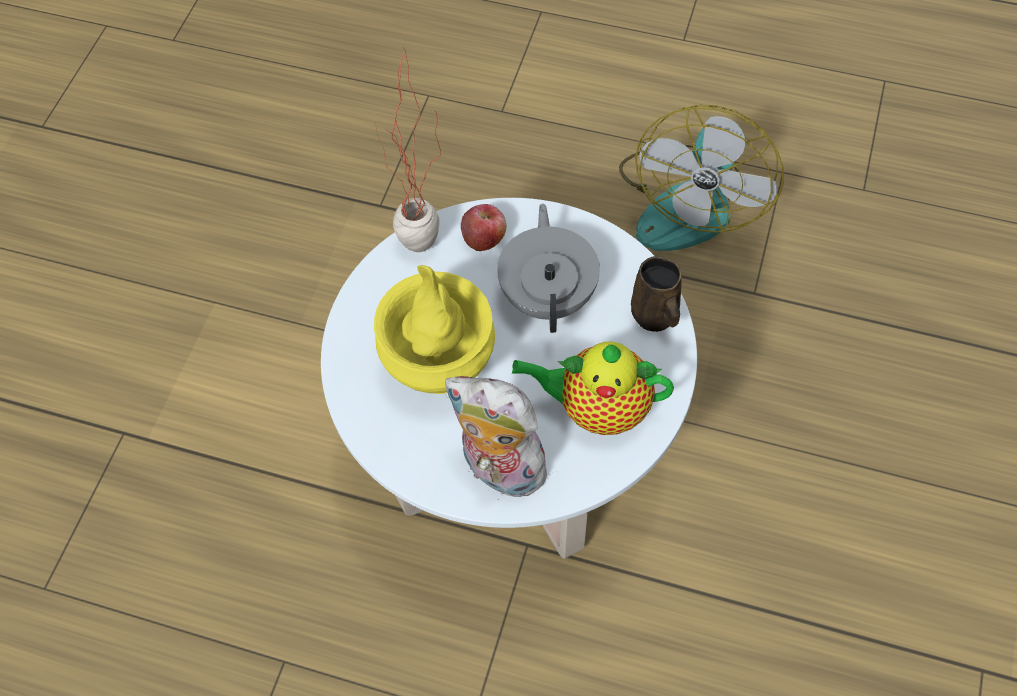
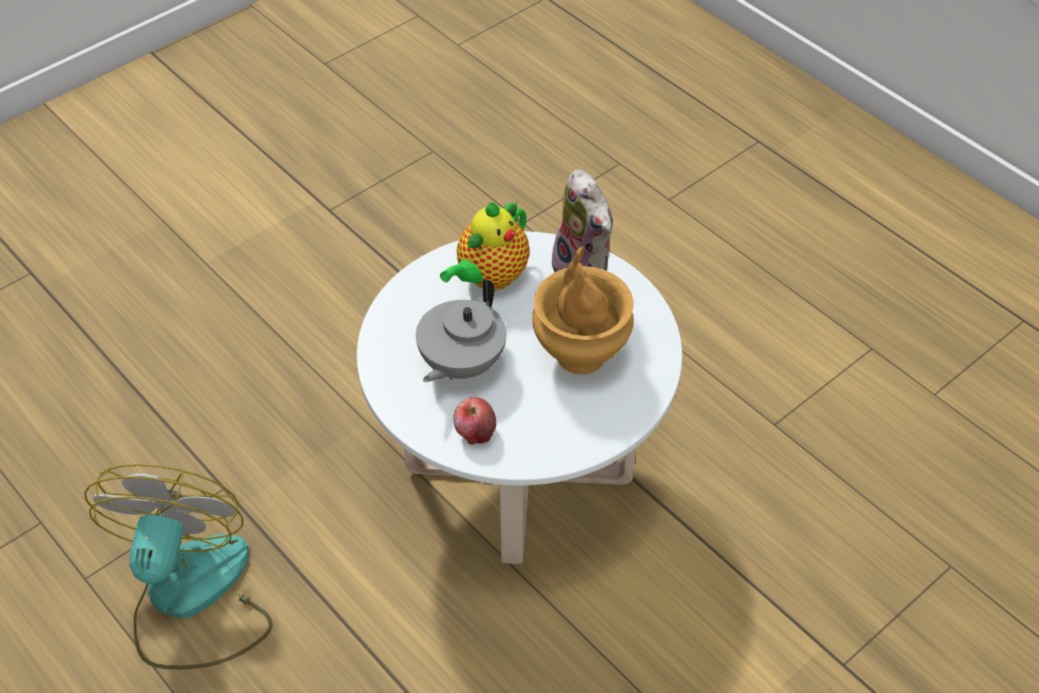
camera: 150 degrees left, 10 degrees down
(423, 255) = (534, 444): potted plant -> none
(441, 369) = (580, 354): yellow vase -> brown vase
(597, 408) = (489, 278): teapot -> teapot turned 90 degrees clockwise
(655, 317) = (397, 312): brown mug -> none
(690, 201) = (191, 598): fan -> fan turned 45 degrees counterclockwise

